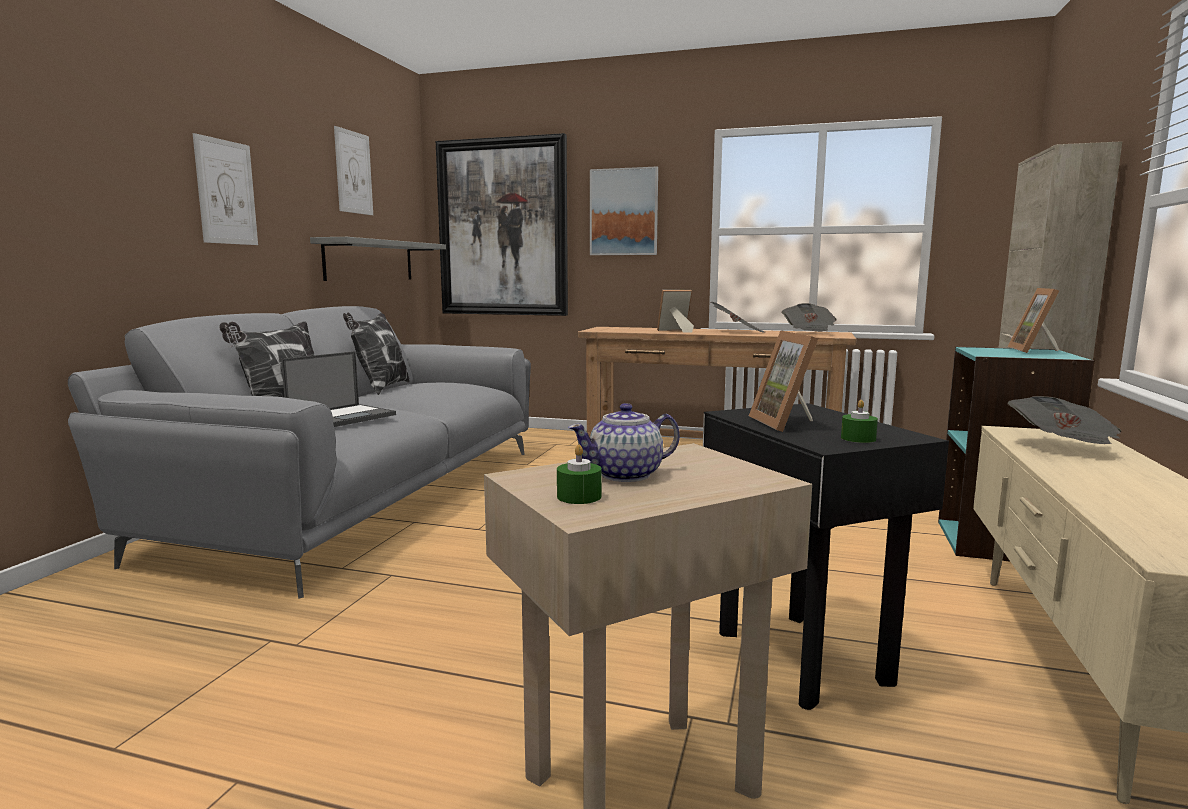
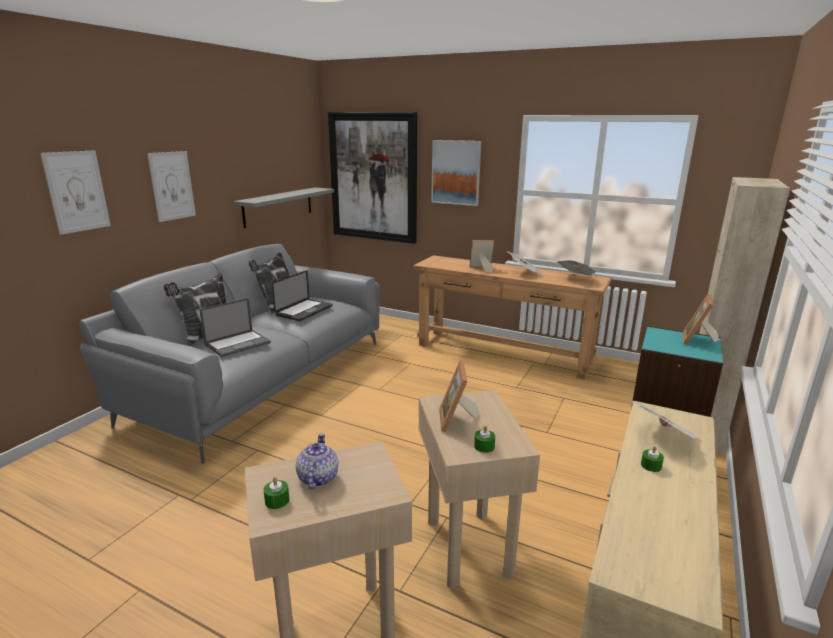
camera: 10 degrees right, 10 degrees up
(353, 172) = (264, 148): picture -> picture (77, 191)
(428, 390) = (304, 311): none -> laptop
(626, 475) = (317, 478): teapot -> teapot turned 105 degrees clockwise
(800, 657) = (467, 547): black side table -> beige side table
(1080, 469) = (651, 465): none -> green candle

